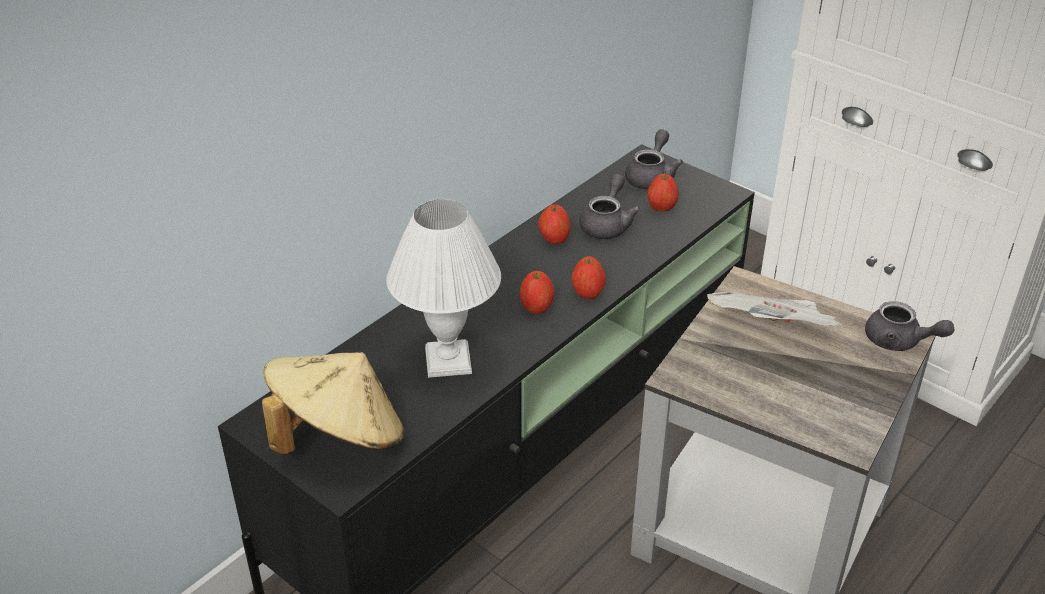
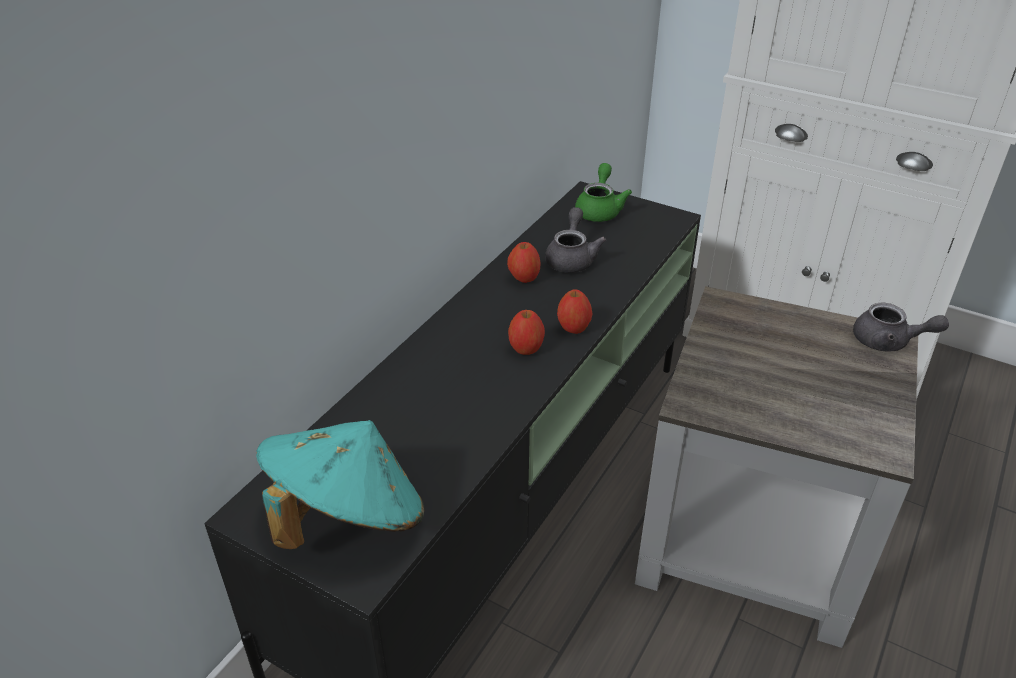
camera: 10 degrees left, 0 degrees up
(338, 437) = (347, 517): beige hat -> turquoise hat
(447, 361) = (447, 416): white table lamp -> none
(651, 176) = (599, 209): grey teapot -> green teapot
(661, 208) = (618, 238): apple -> none
(772, 335) = (767, 350): newspaper -> none

